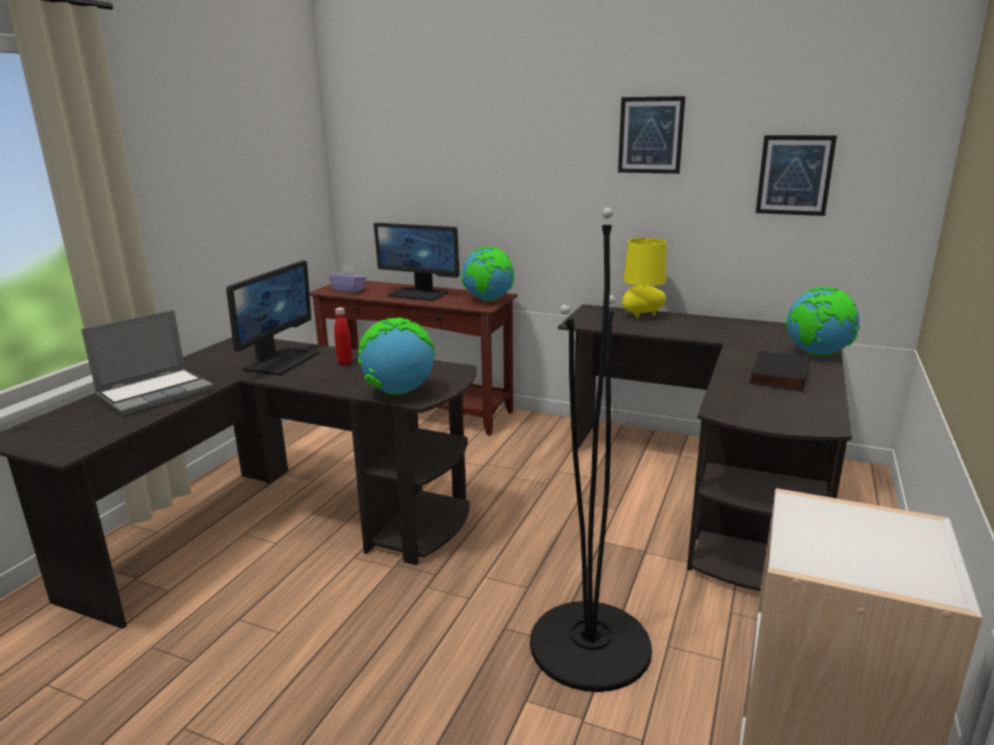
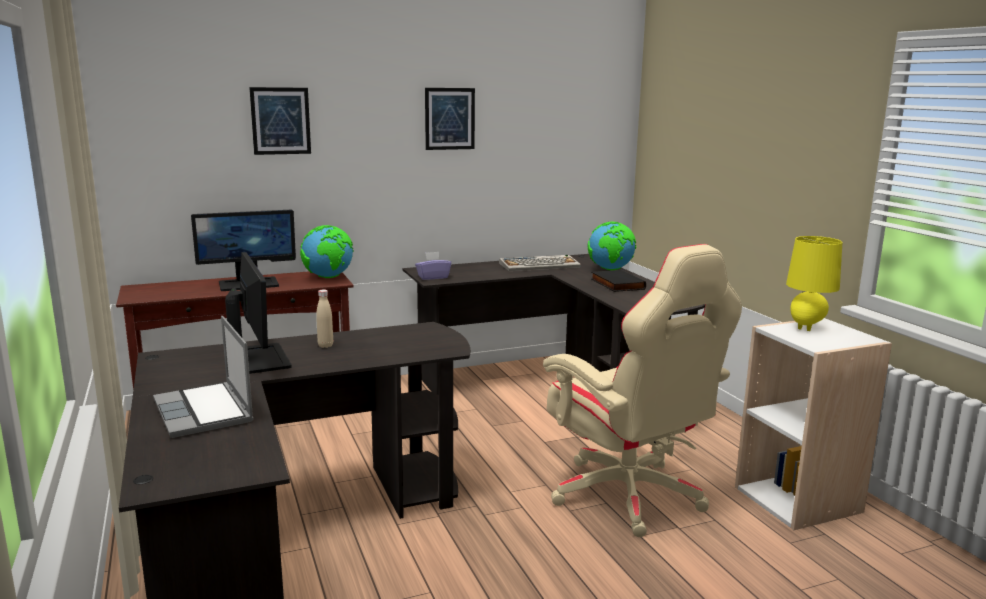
camera: 45 degrees left, 5 degrees down
(156, 393) = (205, 412): laptop -> laptop turned 150 degrees clockwise
(345, 363) = (325, 345): red bottle -> beige bottle
(348, 290) = (162, 294): purple tissue box -> purple tissue box (433, 277)
(398, 392) = (425, 350): globe -> none
(590, 644) = (626, 494): black floor lamp -> beige office chair
(642, 316) = (465, 268): yellow table lamp -> yellow table lamp (807, 328)
(735, 329) = (539, 265): none -> keyboard
(794, 175) = (552, 147): picture -> picture (280, 121)

